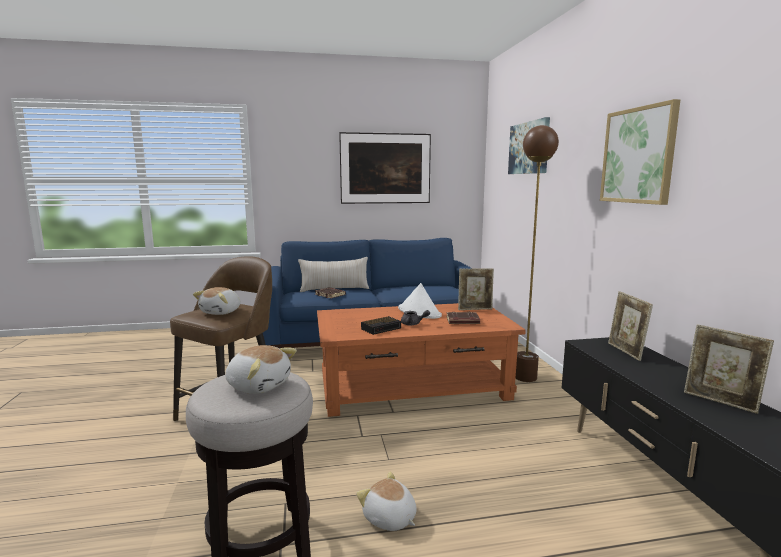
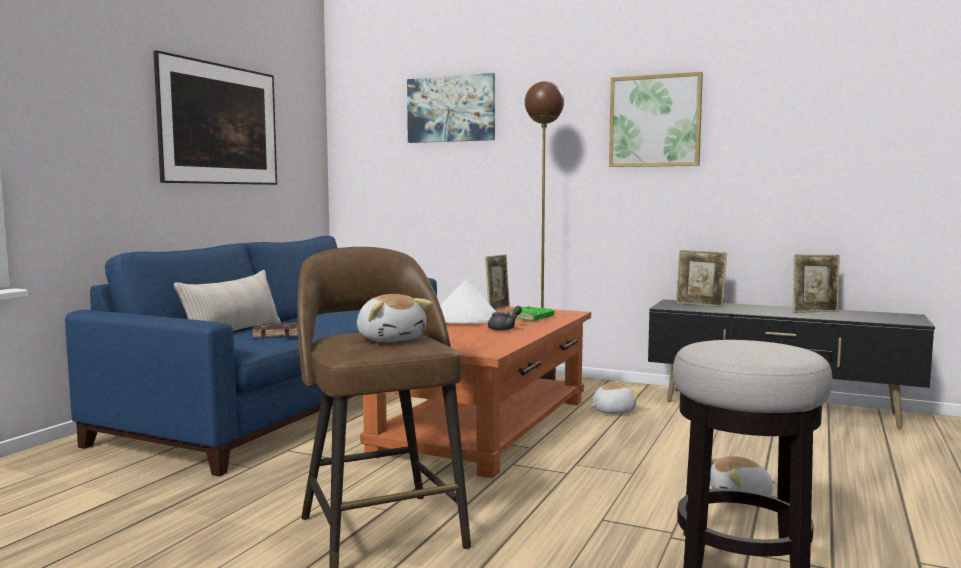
camera: 55 degrees left, 5 degrees down
(259, 385) = (751, 346): plush toy -> plush toy (612, 411)
(382, 328) = (497, 337): alarm clock -> none
(462, 321) = (530, 318): brown book -> green book

